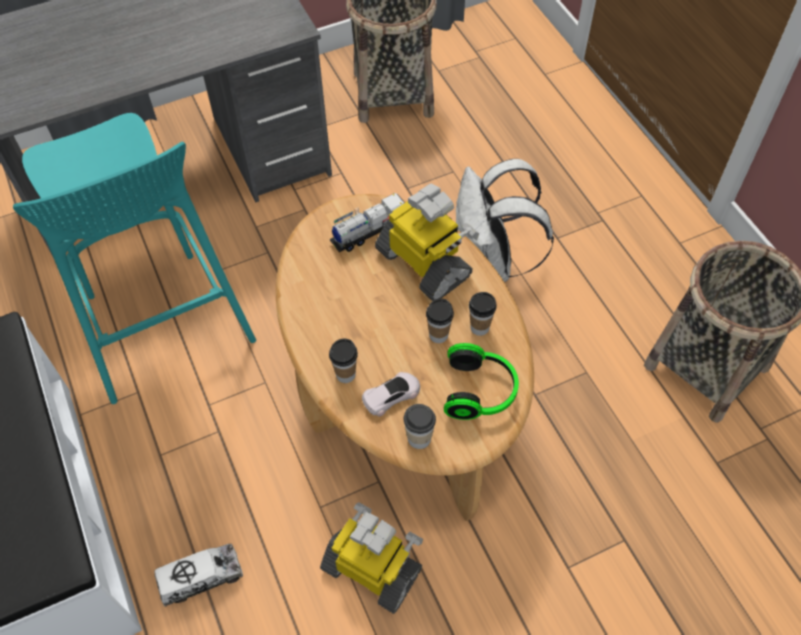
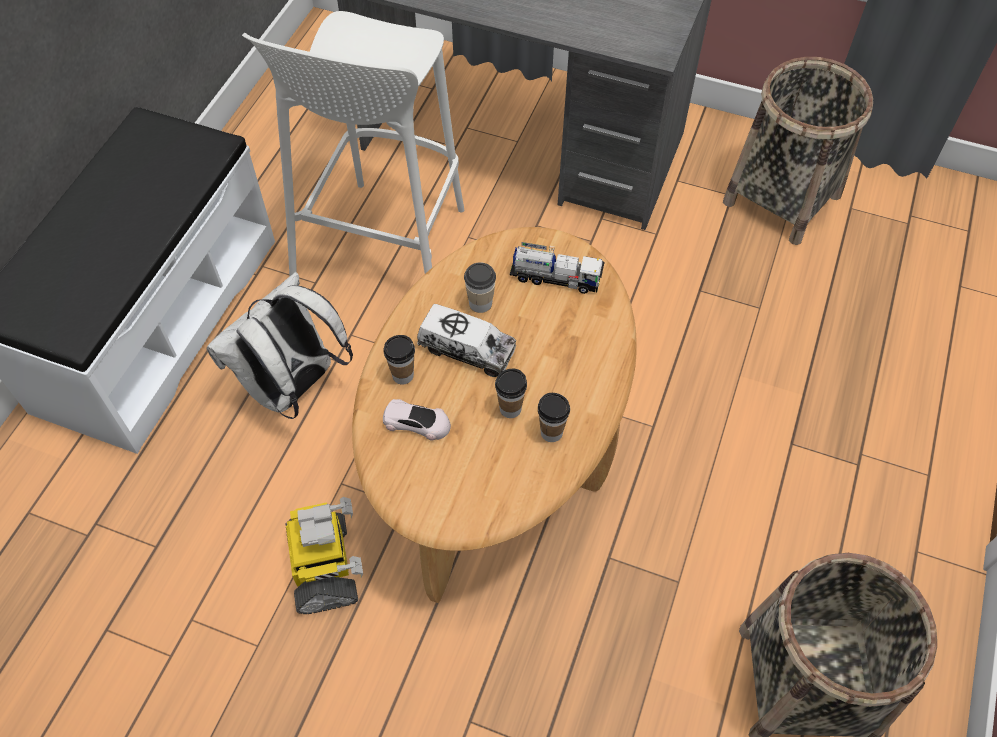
camera: 45 degrees right, 0 degrees up
(164, 326) = (385, 248): turquoise stool -> white stool
(201, 578) = (209, 454): toy truck -> toy truck (467, 349)
(419, 438) = (397, 474): cup -> cup (480, 303)
(425, 263) = (570, 342): toy robot -> none
(480, 391) = (488, 483): headphones -> none
(490, 264) = (699, 414): white backpack -> white backpack (294, 388)

